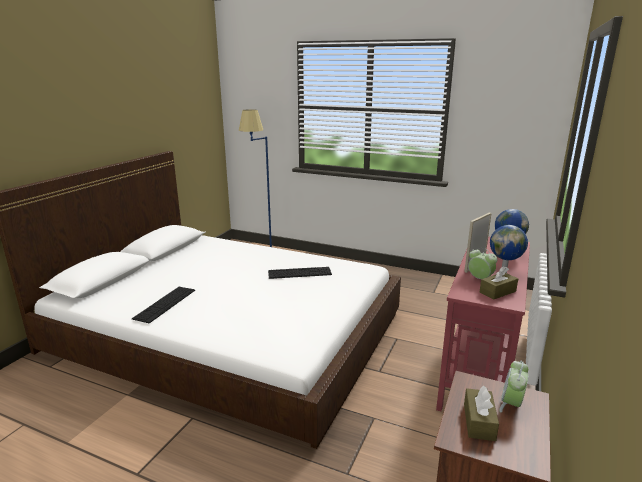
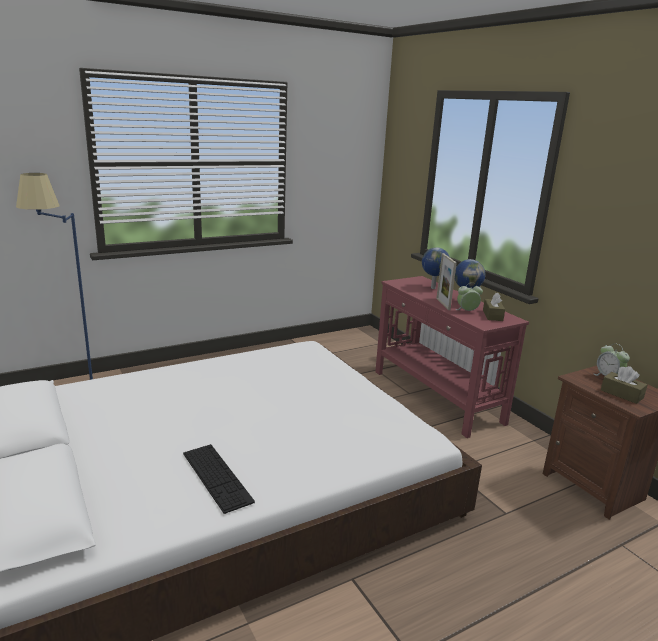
camera: 55 degrees left, 0 degrees up
(299, 273) = (265, 376): keyboard -> none

